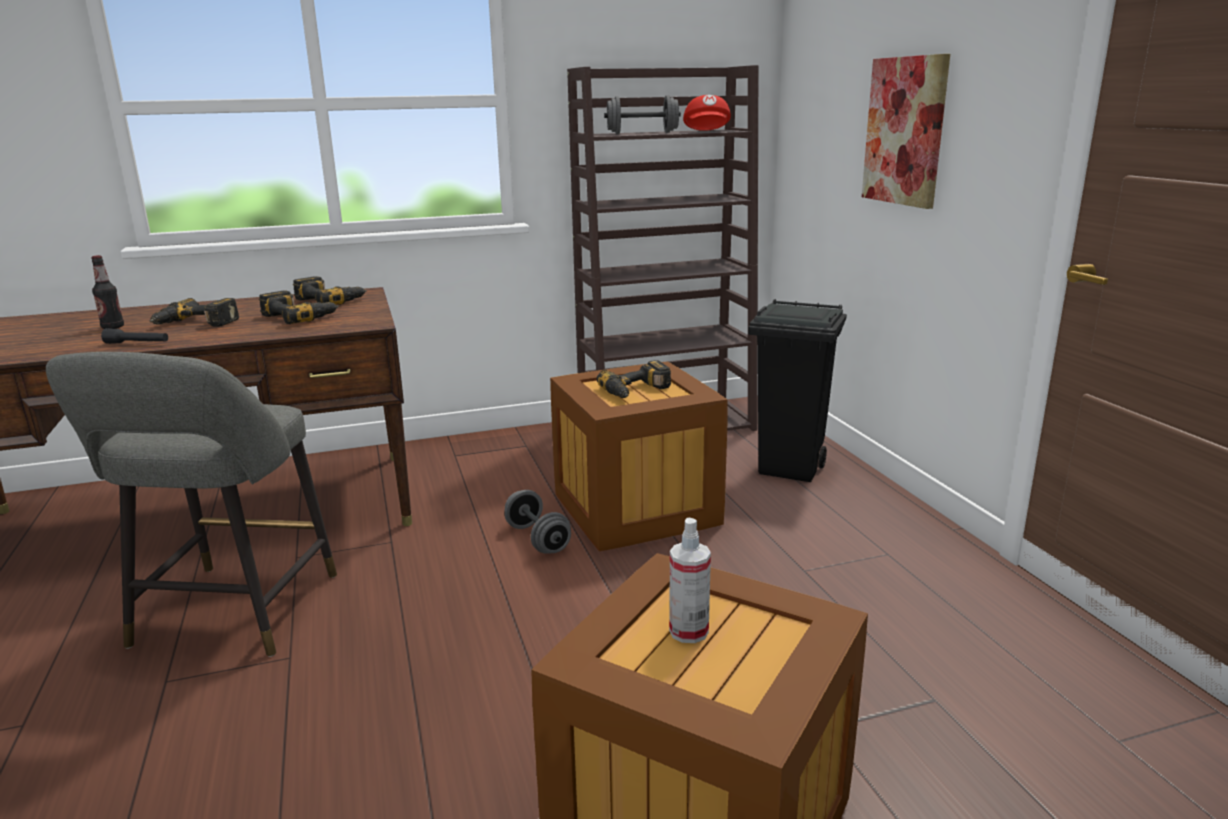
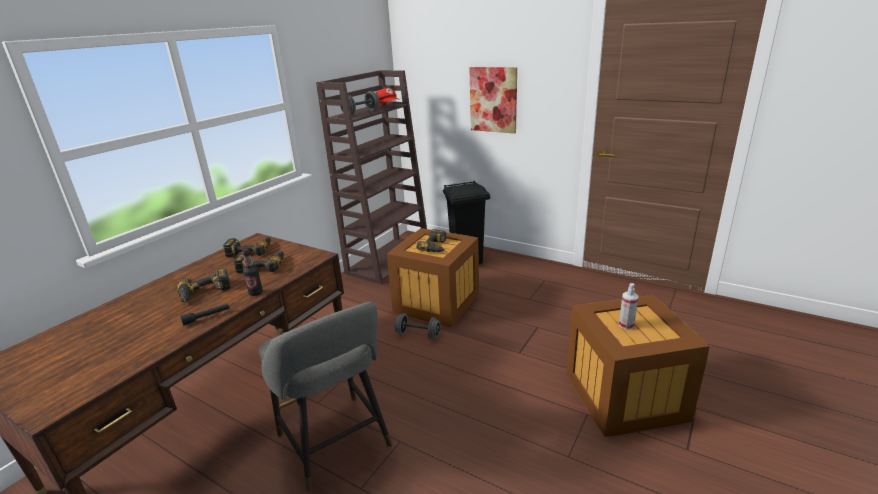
camera: 40 degrees left, 5 degrees up
(113, 327) = (149, 316): bottle -> bottle (256, 293)

